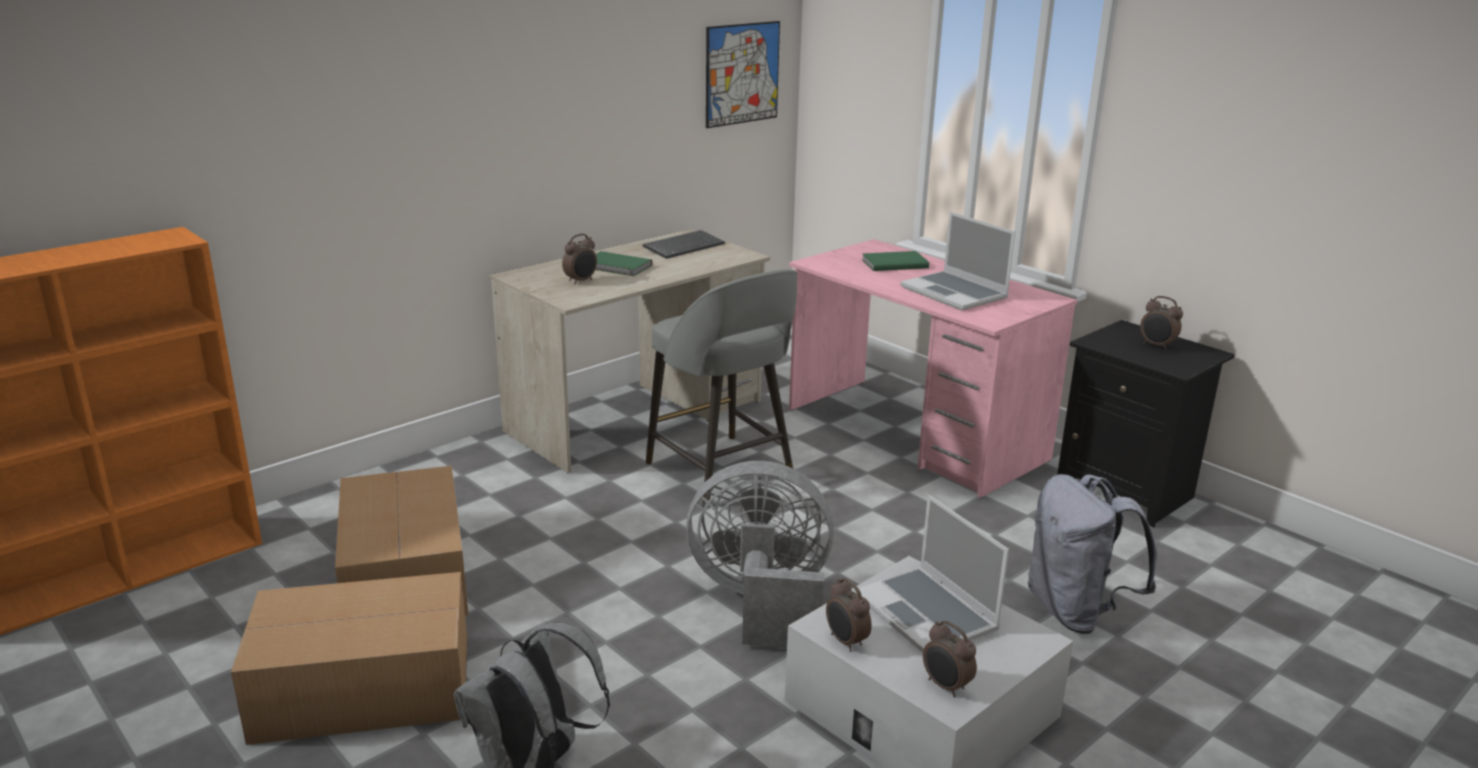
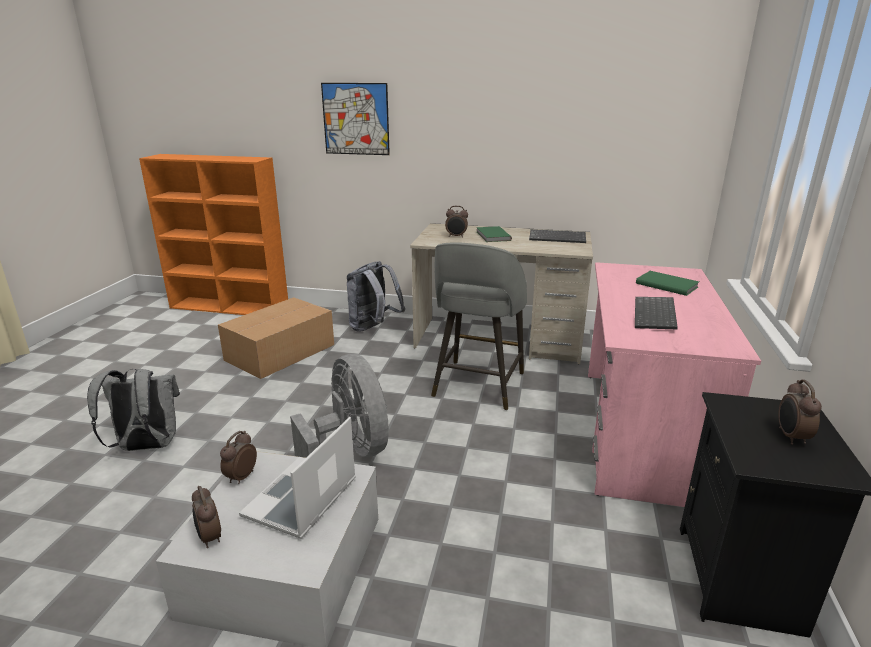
camera: 55 degrees right, 0 degrees up
(360, 687) = (186, 380): cardboard box -> none
(742, 73) = (663, 123): picture -> picture (356, 119)
(945, 686) = (209, 538): alarm clock -> alarm clock turned 45 degrees counterclockwise
(955, 293) = (656, 315): laptop -> keyboard
(1076, 612) = (488, 610): grey backpack -> grey backpack (373, 328)

